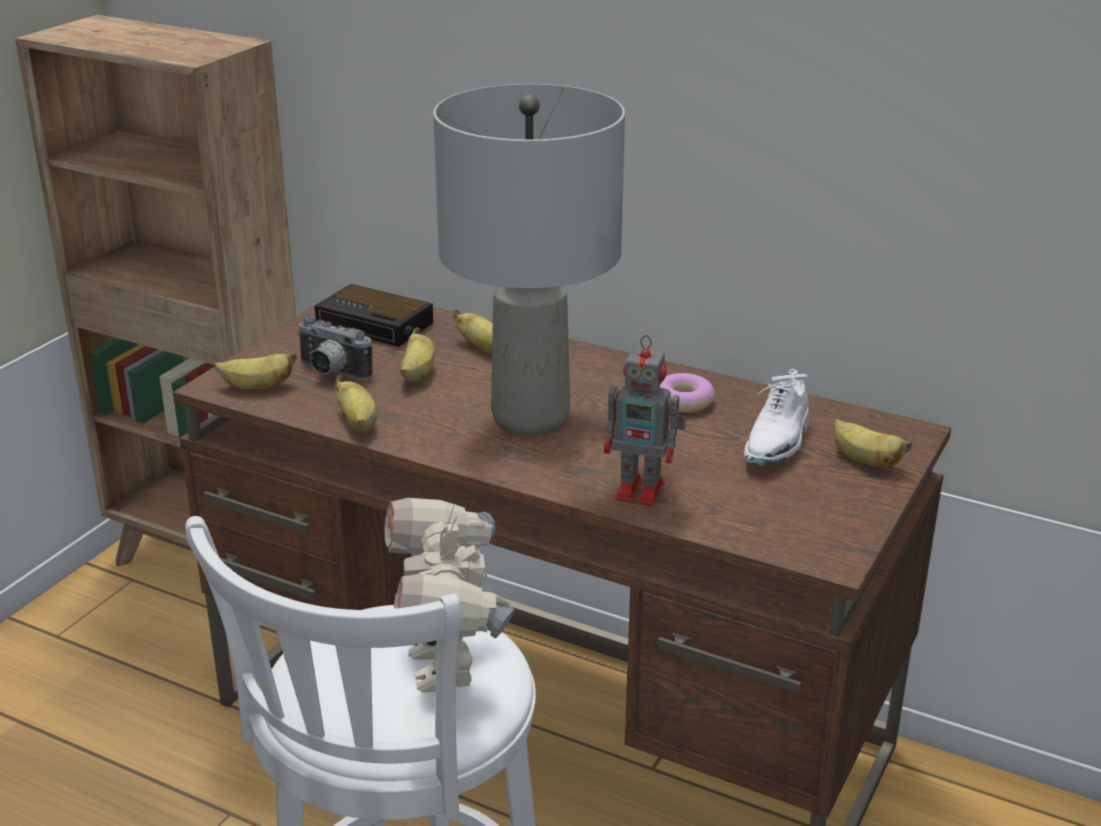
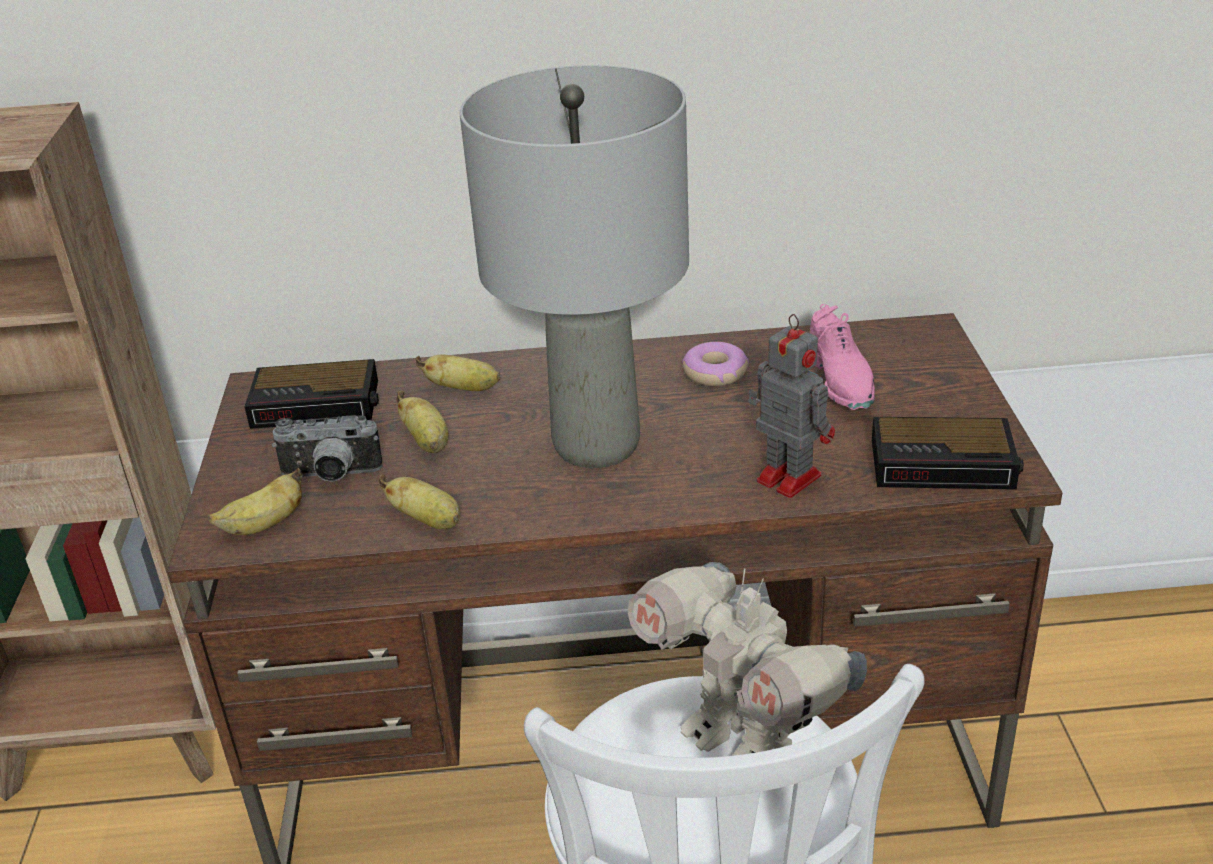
camera: 30 degrees left, 5 degrees up
(643, 491) = (786, 477): toy robot -> toy robot turned 120 degrees counterclockwise
(777, 444) = (841, 383): white shoe -> pink shoe
(784, 531) = (945, 464): none -> alarm clock
(864, 460) = (927, 370): banana -> none

